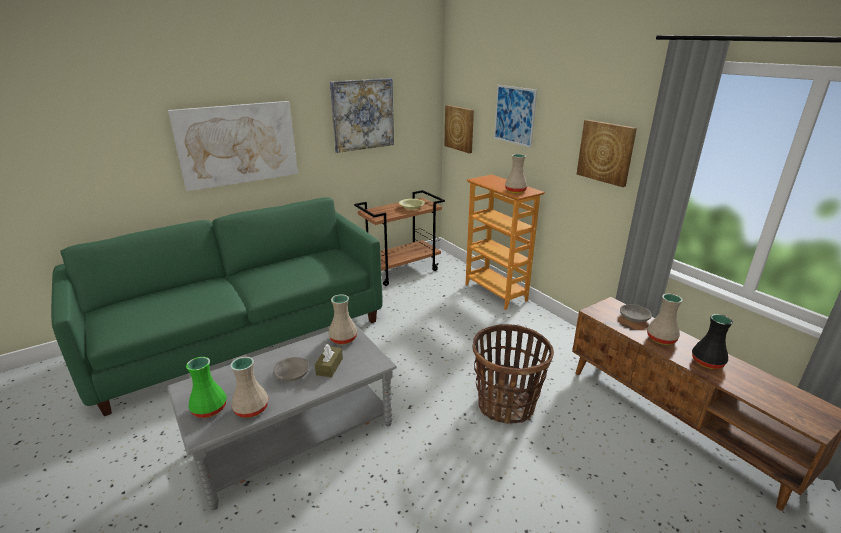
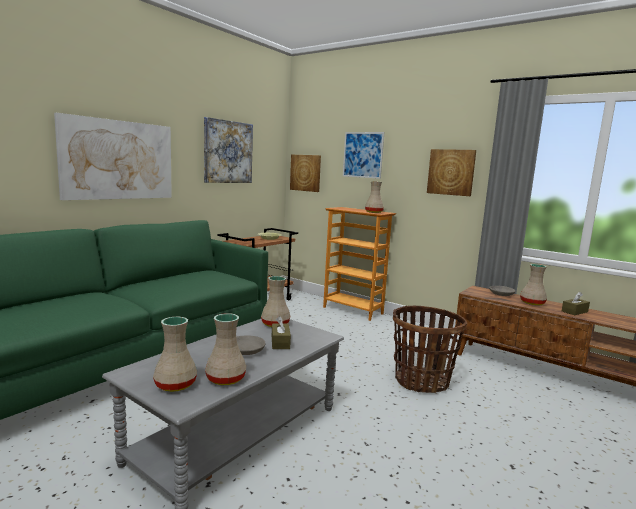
camera: 20 degrees left, 15 degrees down
(210, 409) = (176, 384): green vase -> beige vase
(707, 362) = (574, 311): black vase -> brown tissue box

